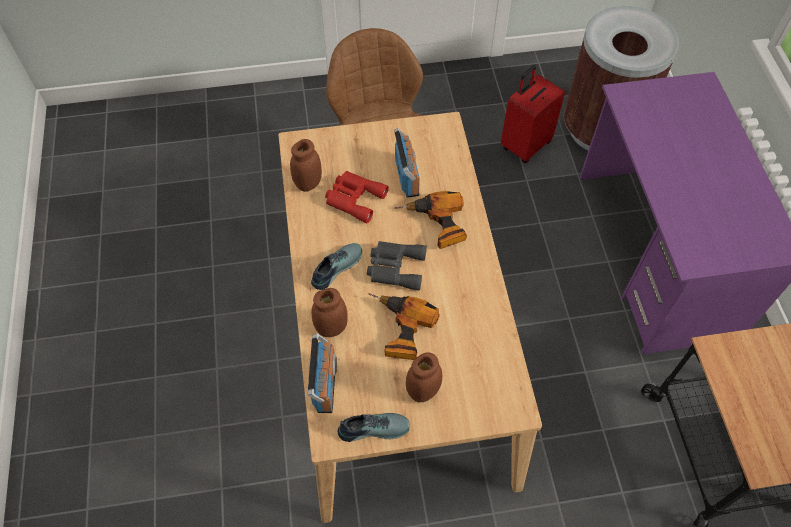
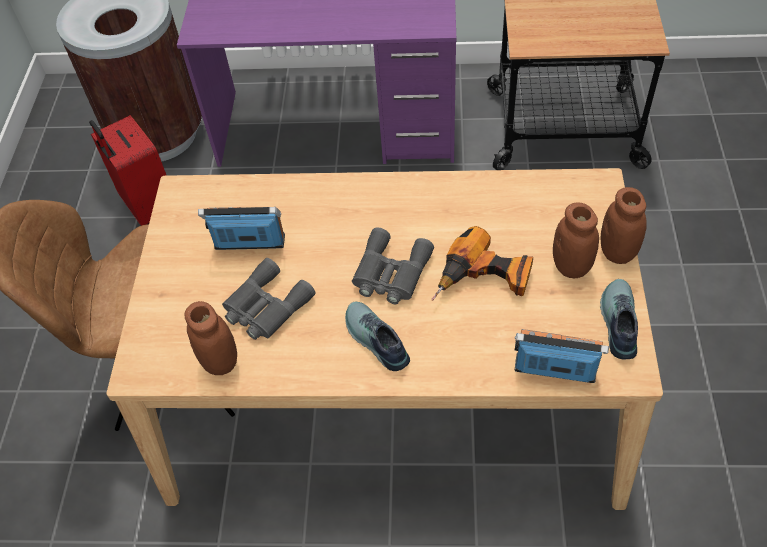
camera: 75 degrees left, 5 degrees down
(331, 328) = (470, 354): brown jar -> brown jar (617, 252)
(354, 198) = (265, 307): red binoculars -> grey binoculars
(436, 225) = (336, 222): power drill -> none

